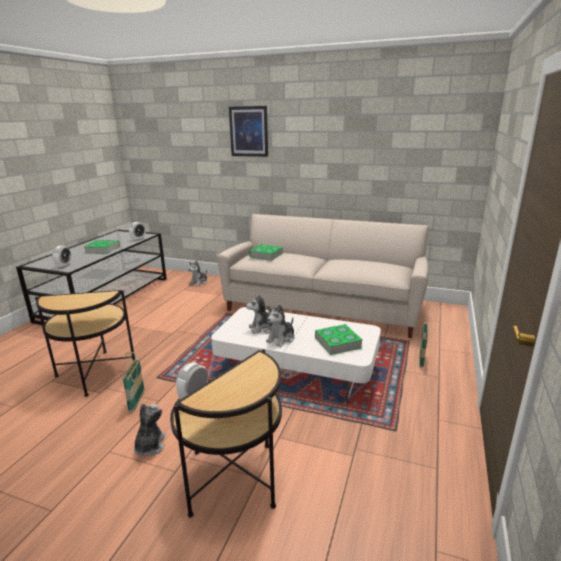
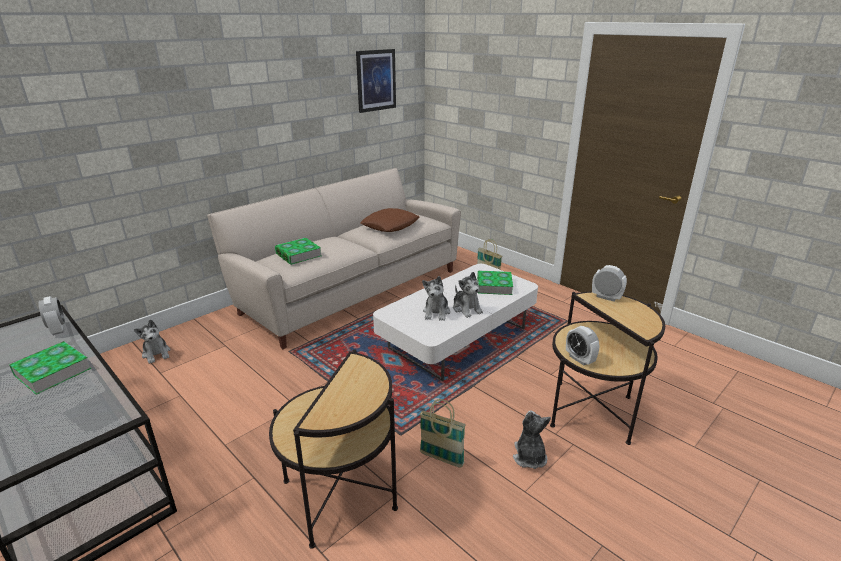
camera: 65 degrees left, 5 degrees up
(64, 266) = (89, 423): alarm clock -> alarm clock (606, 297)
(150, 446) = (529, 457): plush toy -> plush toy turned 60 degrees clockwise
(249, 131) = (176, 90): picture -> picture (376, 80)
(356, 265) = (390, 225): none -> brown pillow

